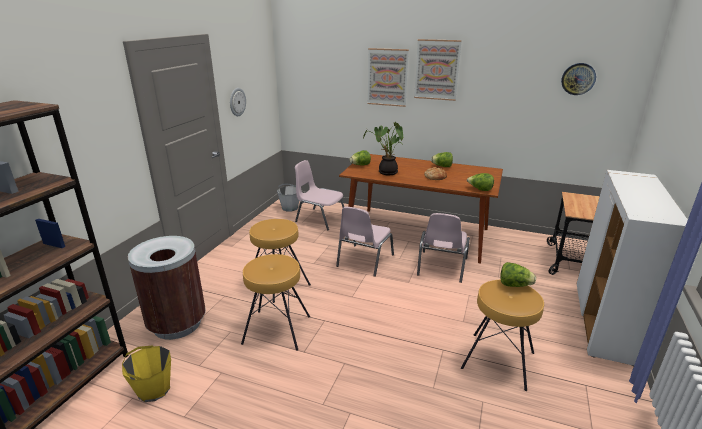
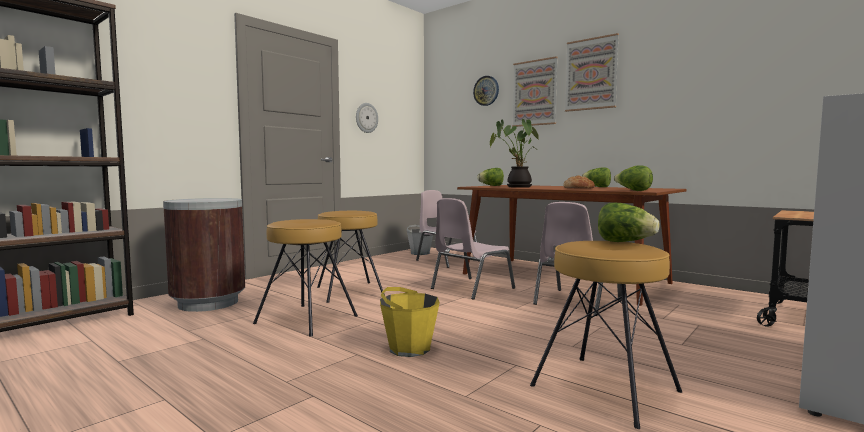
camera: 20 degrees right, 20 degrees down
(153, 389) = (120, 338): yellow bucket -> yellow bucket (409, 348)
(578, 79) = (788, 50): wall clock -> wall clock (486, 91)

